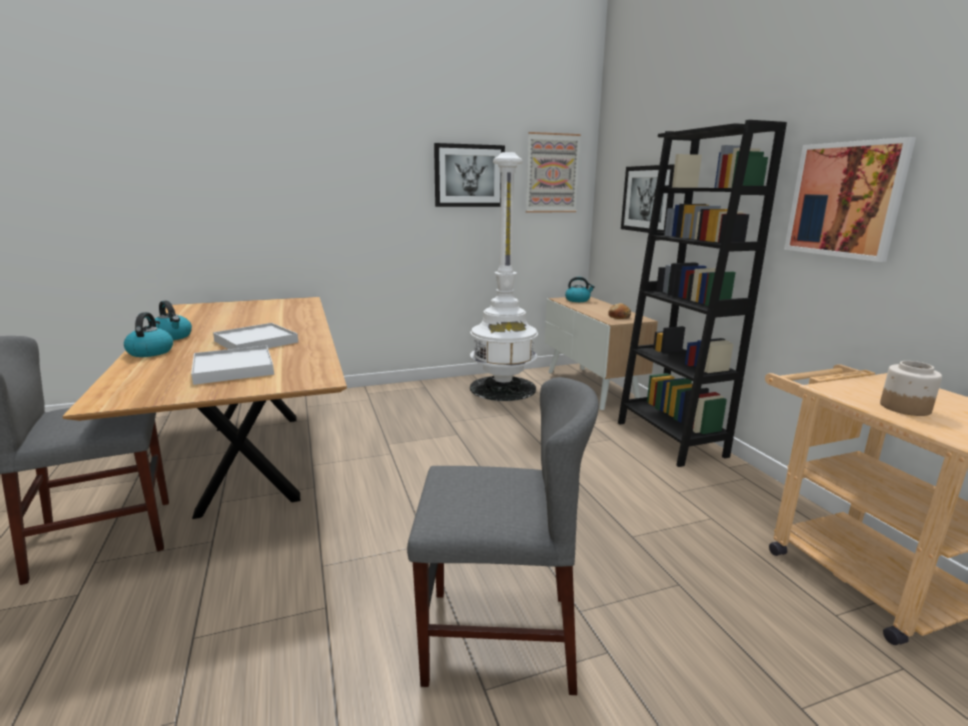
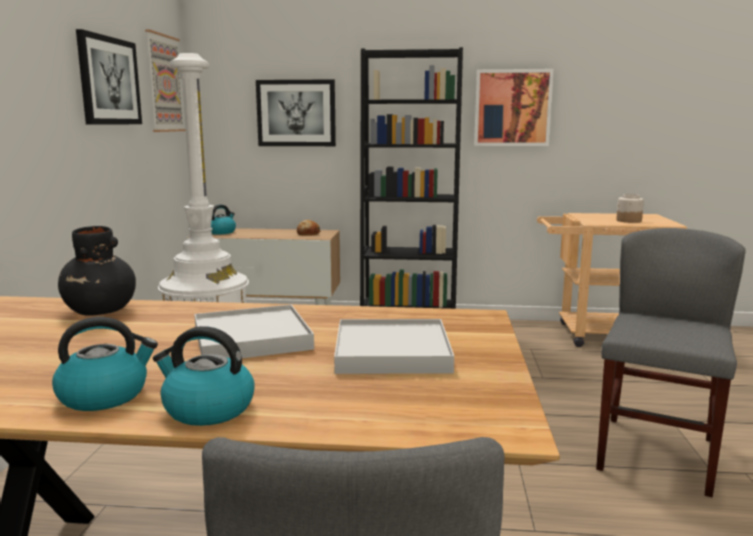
camera: 65 degrees left, 5 degrees down
(298, 314) = (100, 311): none -> black vase

